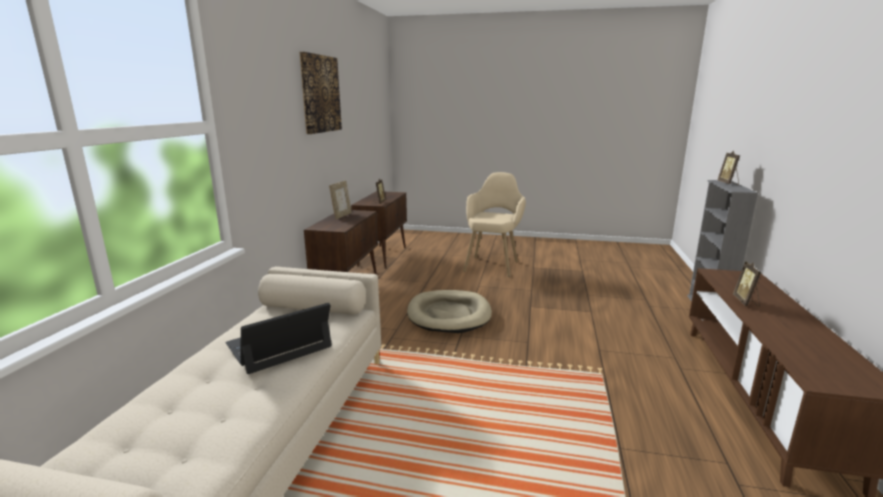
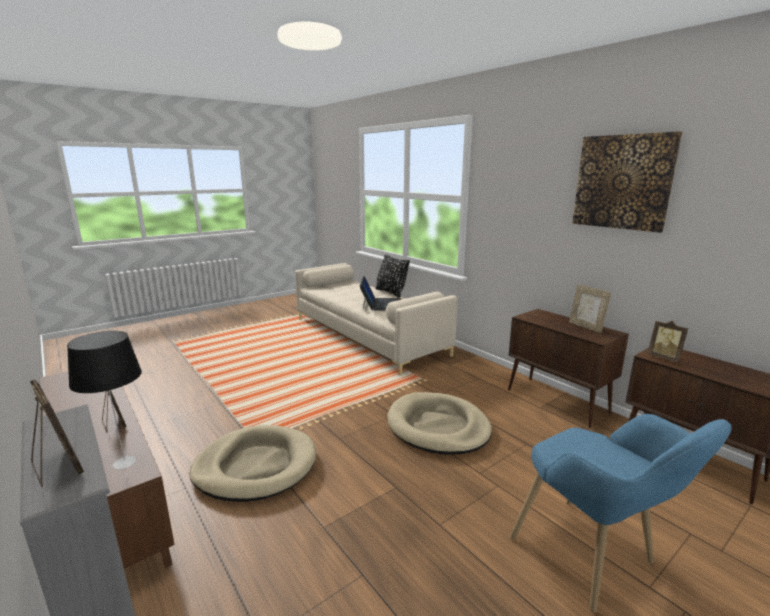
camera: 130 degrees right, 0 degrees up
(175, 368) = (391, 292): none -> black pillow
(493, 264) = (595, 563): beige armchair -> blue armchair
(613, 356) = (256, 466): none -> beige dog bed
(725, 279) = (124, 462): none -> table lamp

